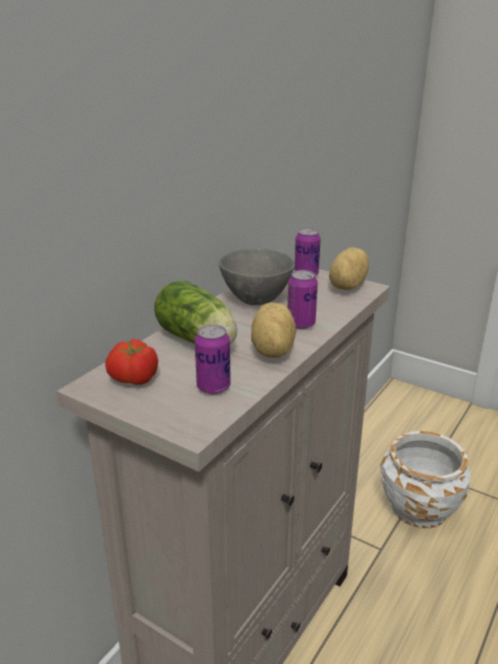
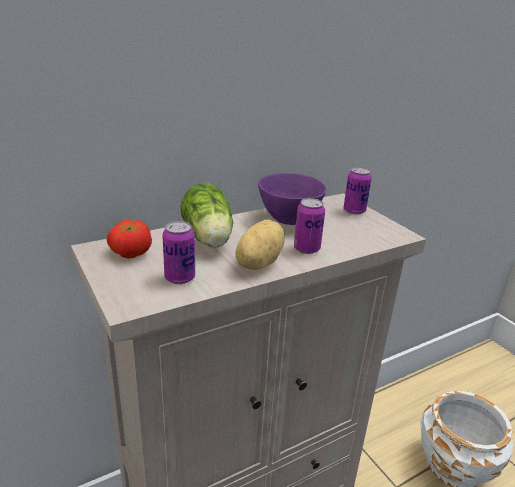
camera: 25 degrees right, 0 degrees up
(257, 300) = (289, 220): grey bowl -> purple bowl
(345, 286) = (381, 228): potato -> none

